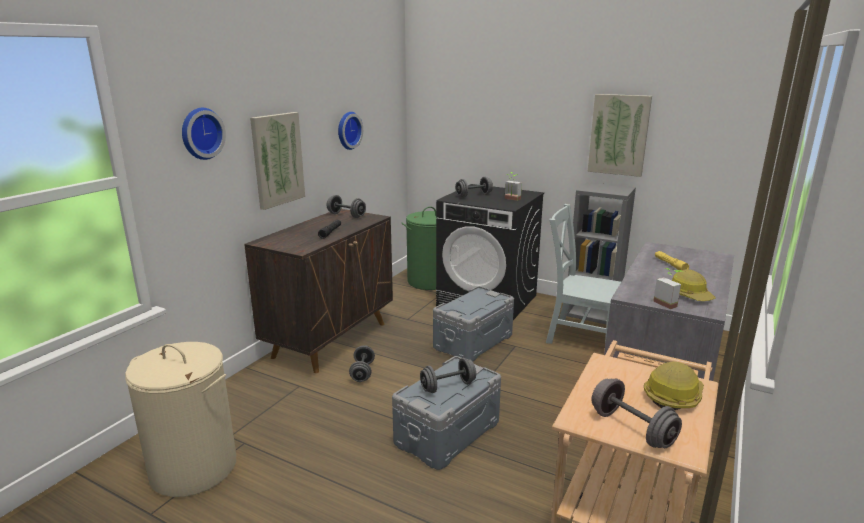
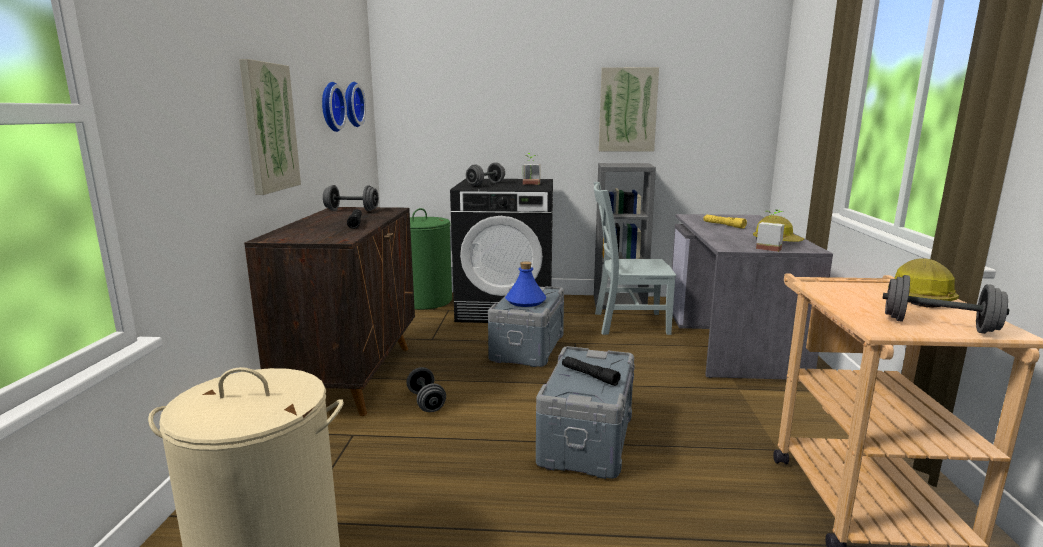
camera: 25 degrees left, 5 degrees down
(200, 133) = (185, 64): wall clock -> wall clock (351, 104)
(448, 386) = (589, 376): grey dumbbell -> black flashlight
(470, 305) = (525, 301): none -> blue bottle

